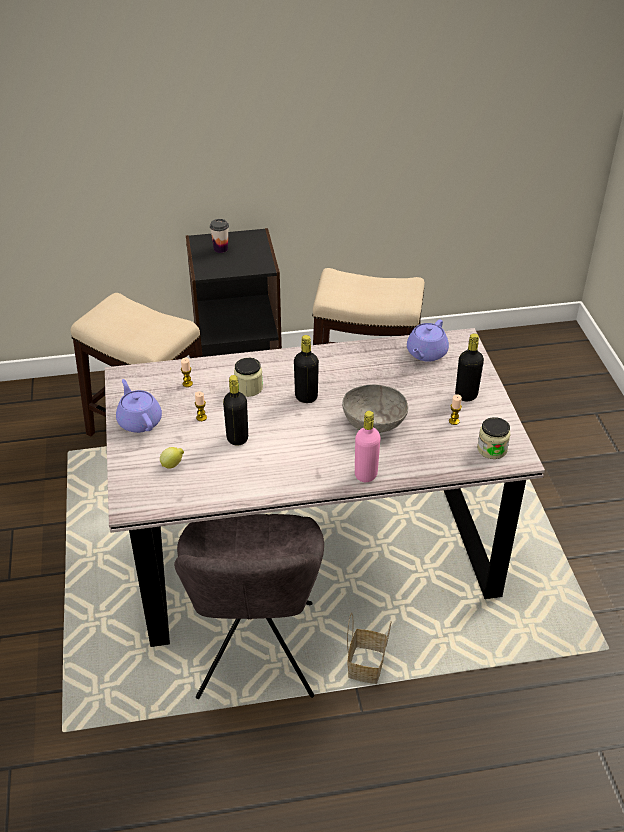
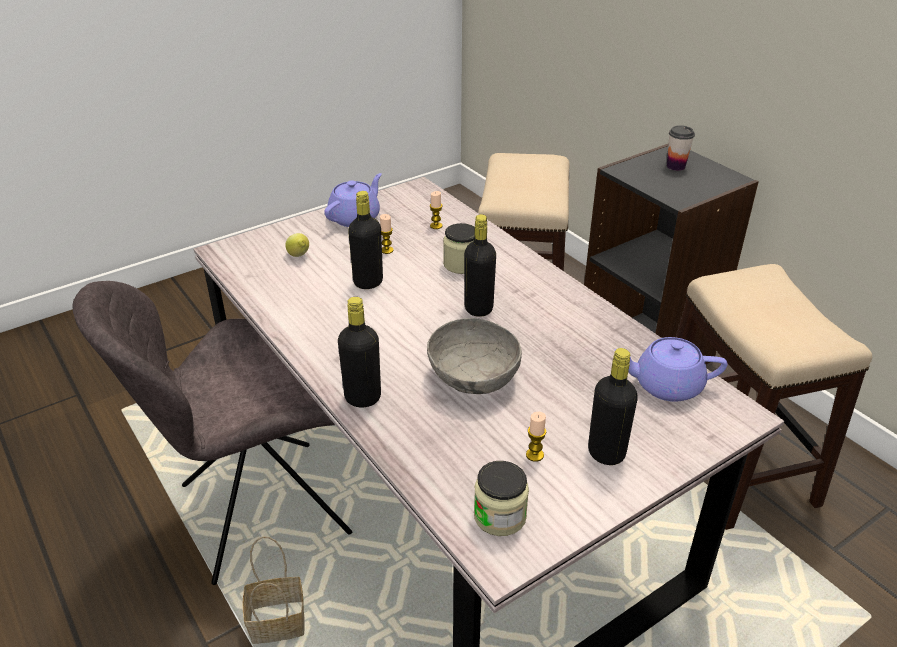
camera: 65 degrees right, 5 degrees down
(366, 474) = (363, 398): pink bottle -> black bottle

